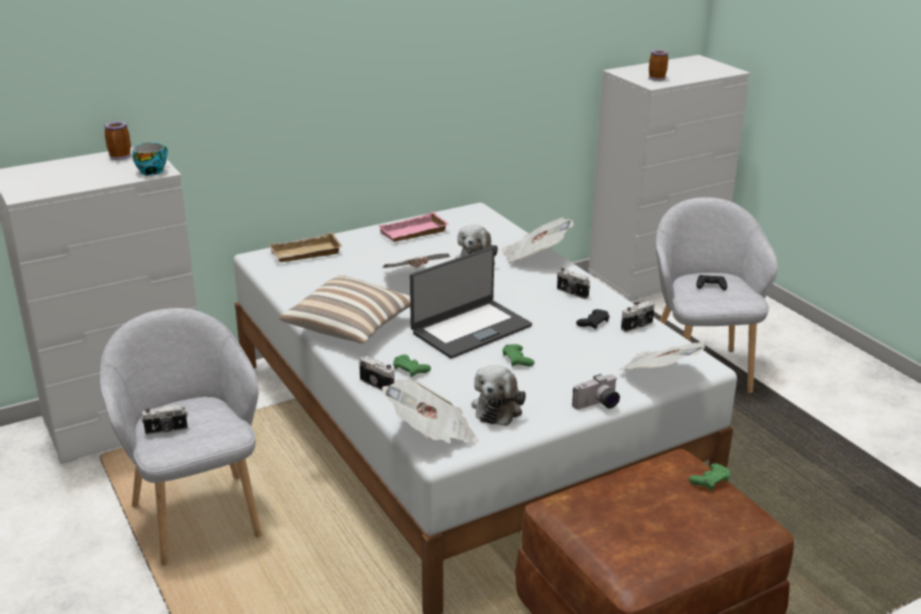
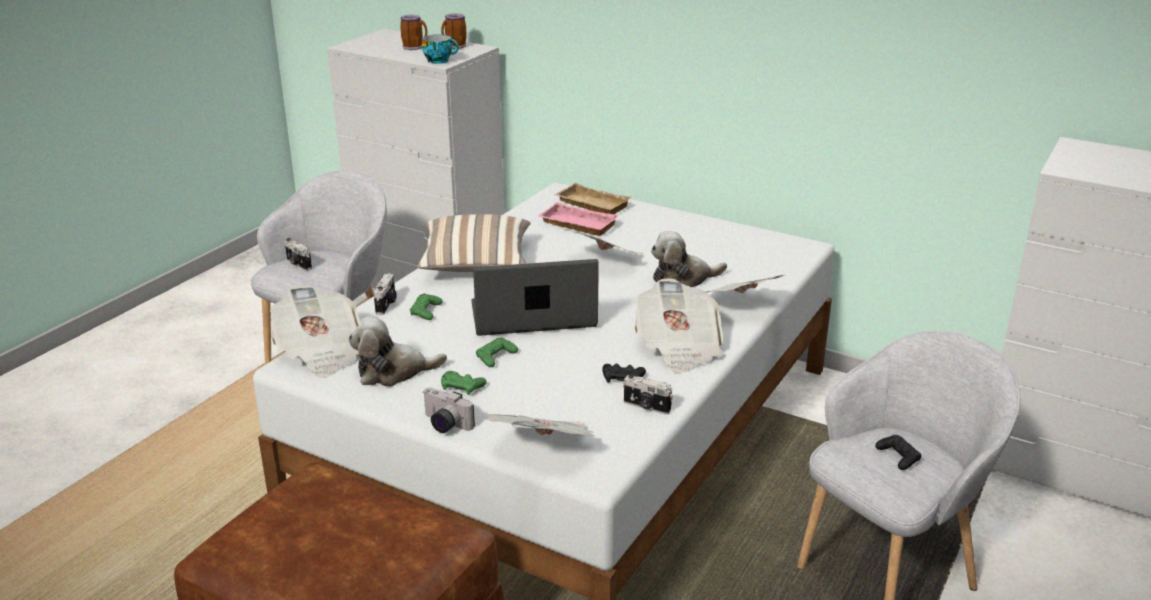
camera: 60 degrees right, 0 degrees up
(413, 233) = (701, 234): pink tray -> pink tray (576, 225)
(470, 329) = (533, 316): laptop -> laptop turned 150 degrees clockwise
(572, 293) = (678, 348): camera -> newspaper
(657, 78) = (1097, 167): mug -> mug (415, 47)
(710, 481) = (417, 561): green game controller -> green game controller (462, 387)

